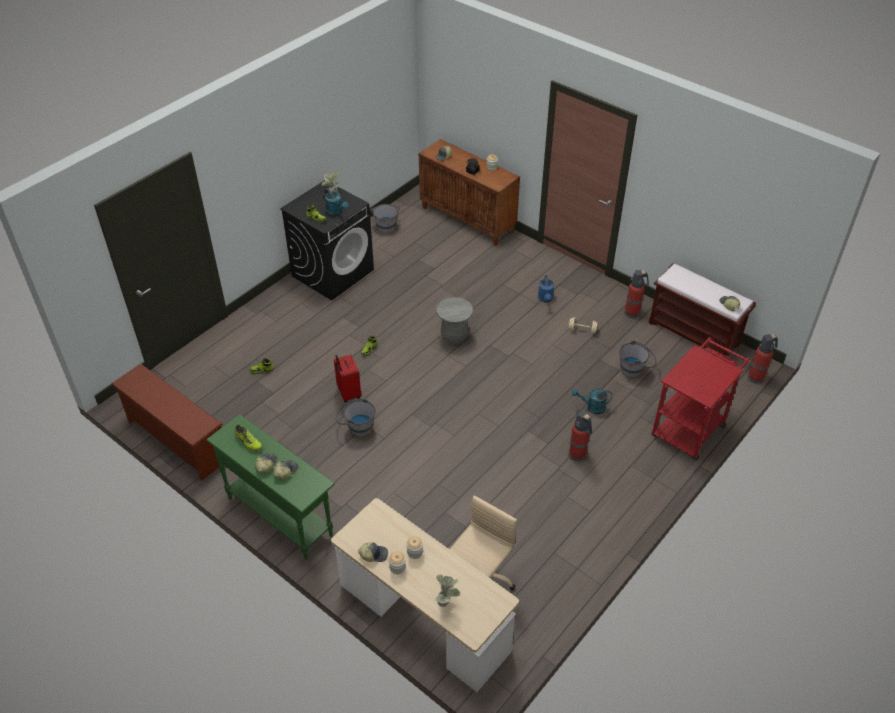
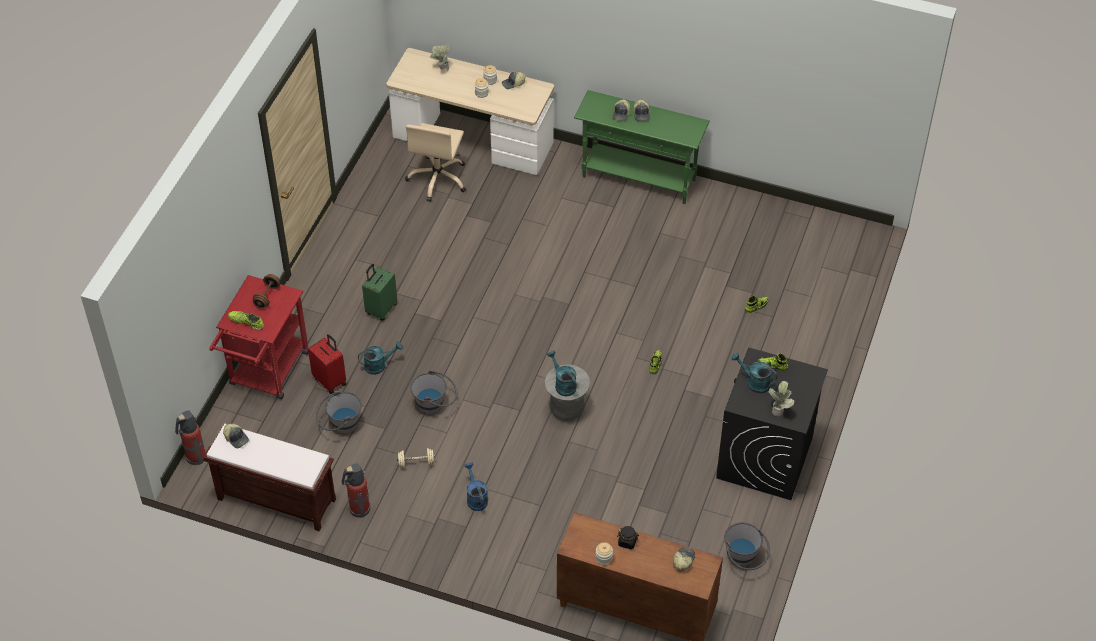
camera: 160 degrees right, 5 degrees up
(176, 441) = (783, 213): brown shoe rack -> none
(248, 442) = (670, 127): shoe -> shoe (246, 322)
(348, 393) = (648, 307): red suitcase -> red suitcase (330, 381)
(356, 427) = (617, 274): grey bucket -> grey bucket (435, 405)
(458, 308) = (563, 384): none -> turquoise watering can
(578, 455) = (381, 309): fire extinguisher -> green suitcase
(694, 382) = (267, 296): none -> brown dumbbell

